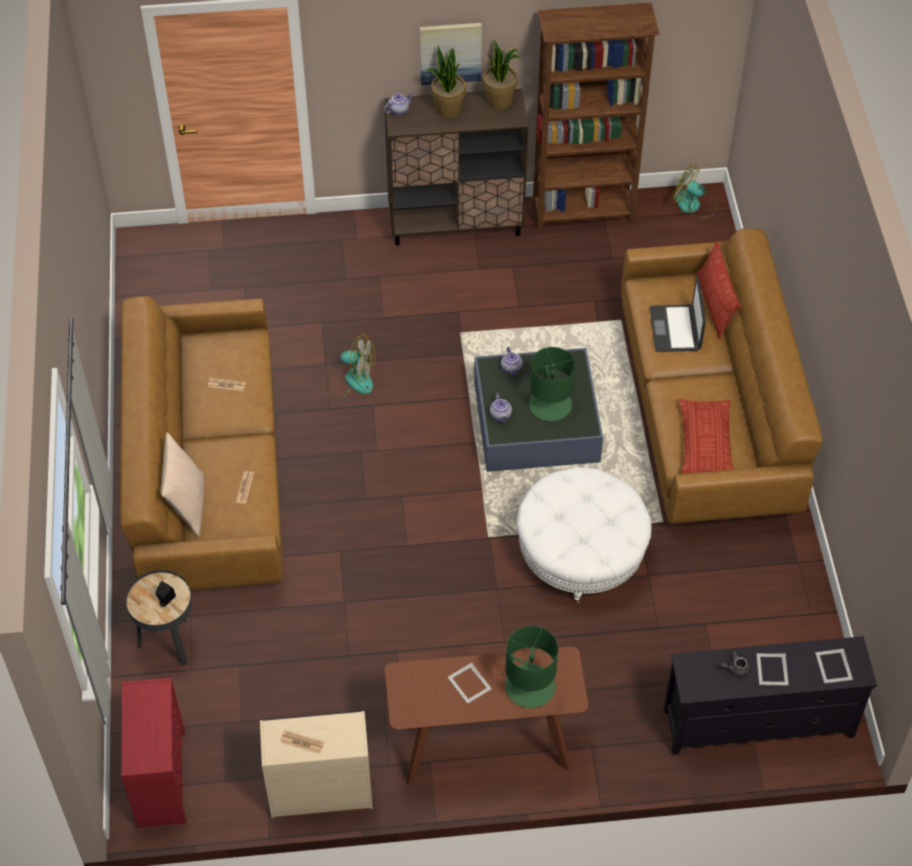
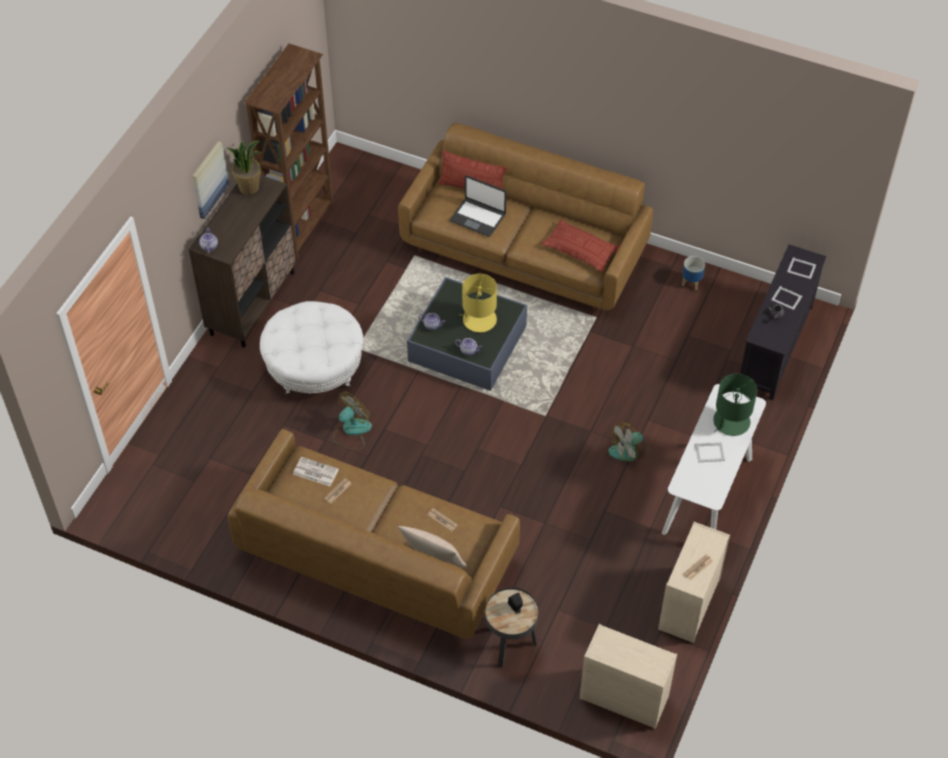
camera: 60 degrees left, 0 degrees up
(161, 778) = (622, 697): red dresser -> beige dresser
(238, 355) = (315, 472): none -> newspaper
(448, 109) = (232, 219): potted plant -> none
(484, 745) = (708, 495): brown console table -> white console table
(550, 404) = (479, 319): green table lamp -> yellow table lamp
(581, 553) = (592, 372): white ottoman -> white ottoman (314, 366)
(693, 205) = (344, 167): fan -> fan (629, 450)
(789, 592) = (691, 282): none -> planter

